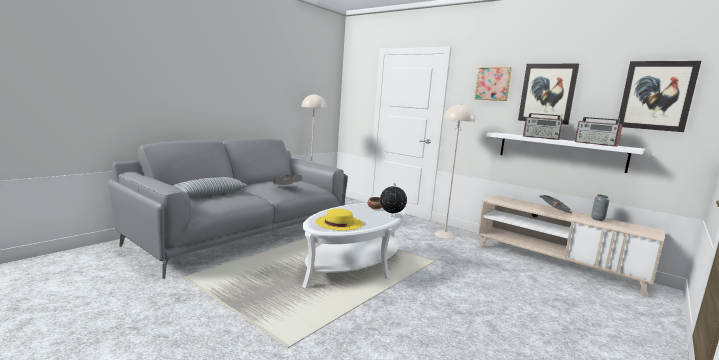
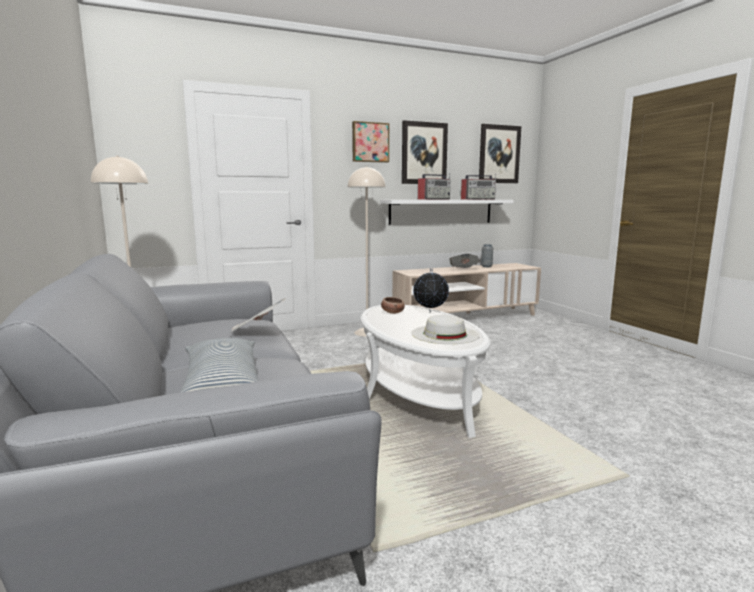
camera: 60 degrees left, 0 degrees up
(339, 222) = (445, 334): yellow hat -> white hat

